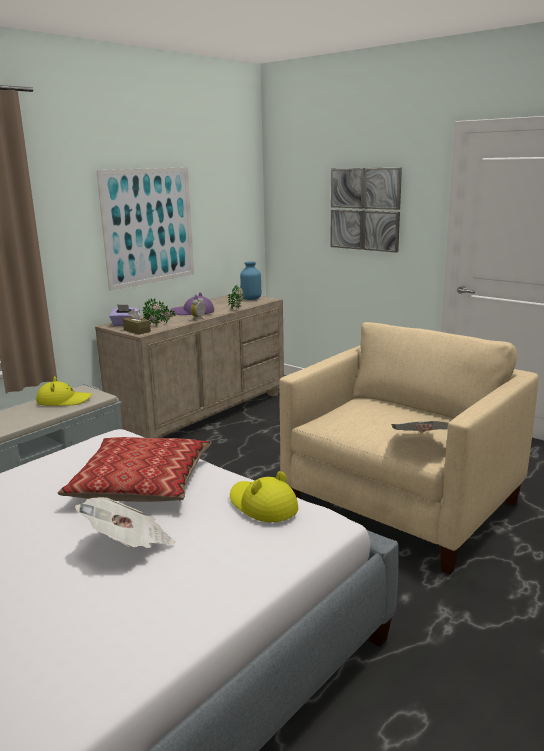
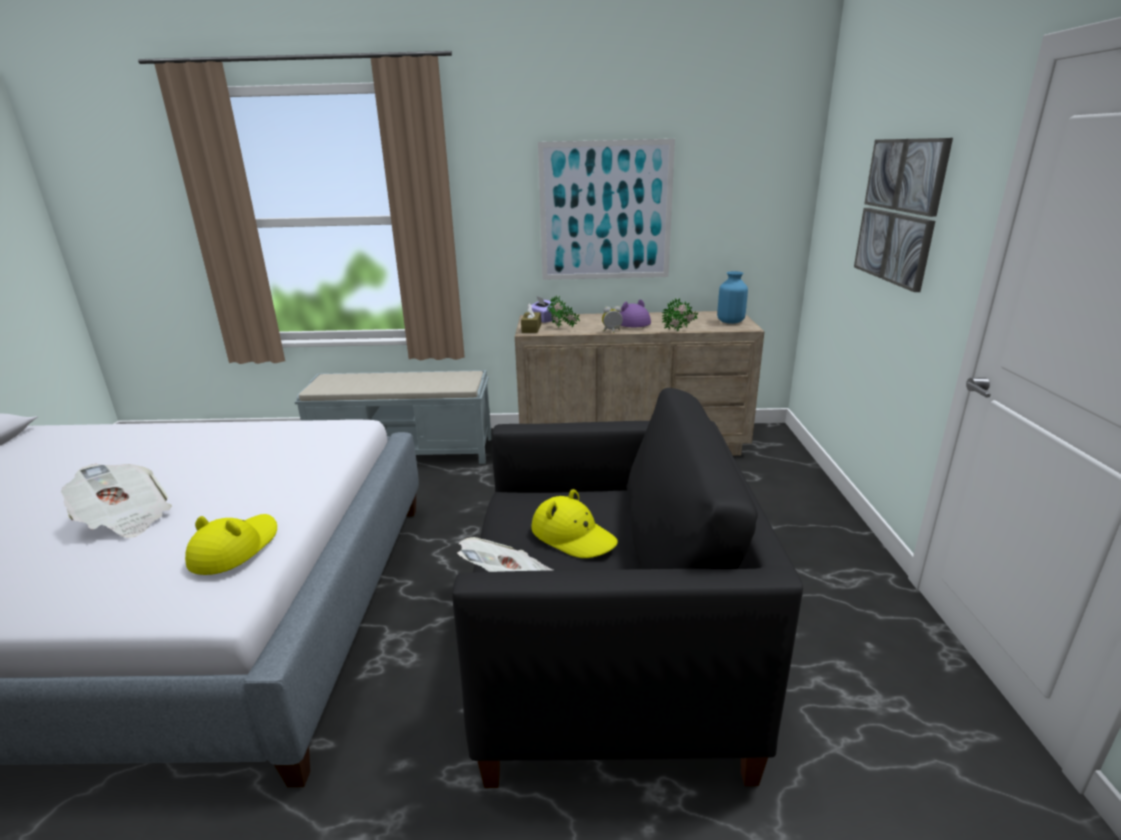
camera: 50 degrees right, 5 degrees up
(63, 400) = (438, 380): yellow hat -> yellow hat (573, 536)
(142, 482) = (260, 474): pillow -> none
(401, 505) = (608, 665): beige armchair -> black armchair

